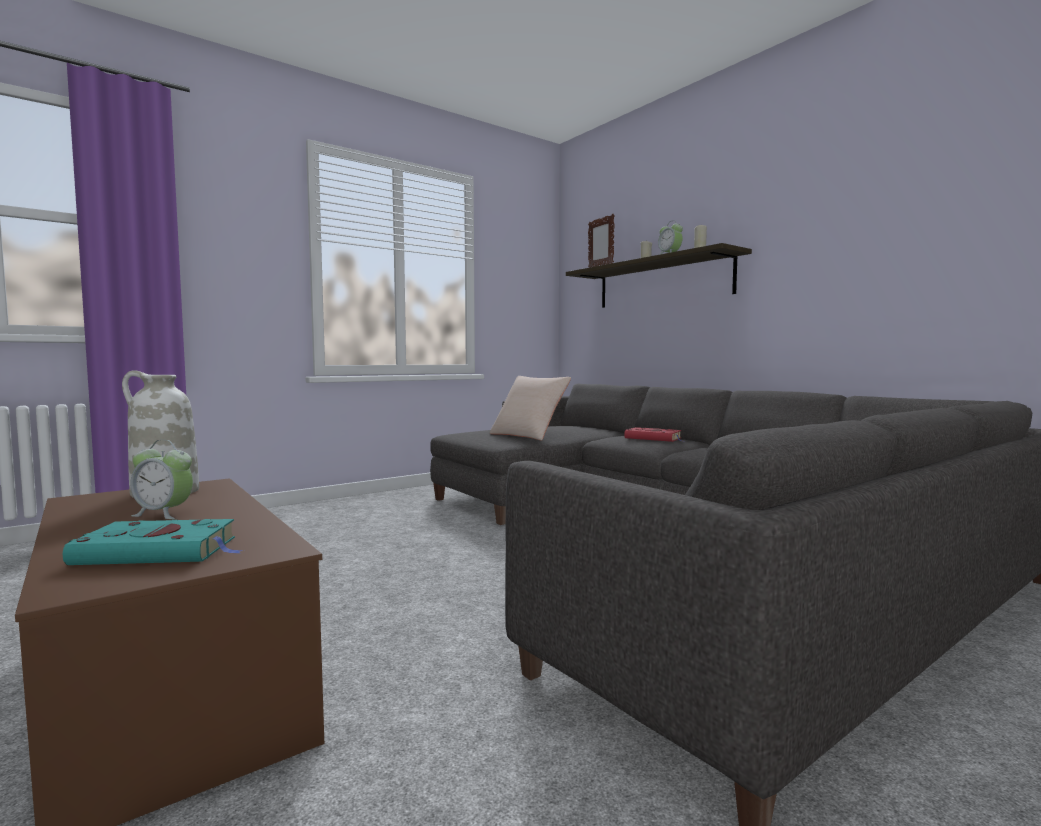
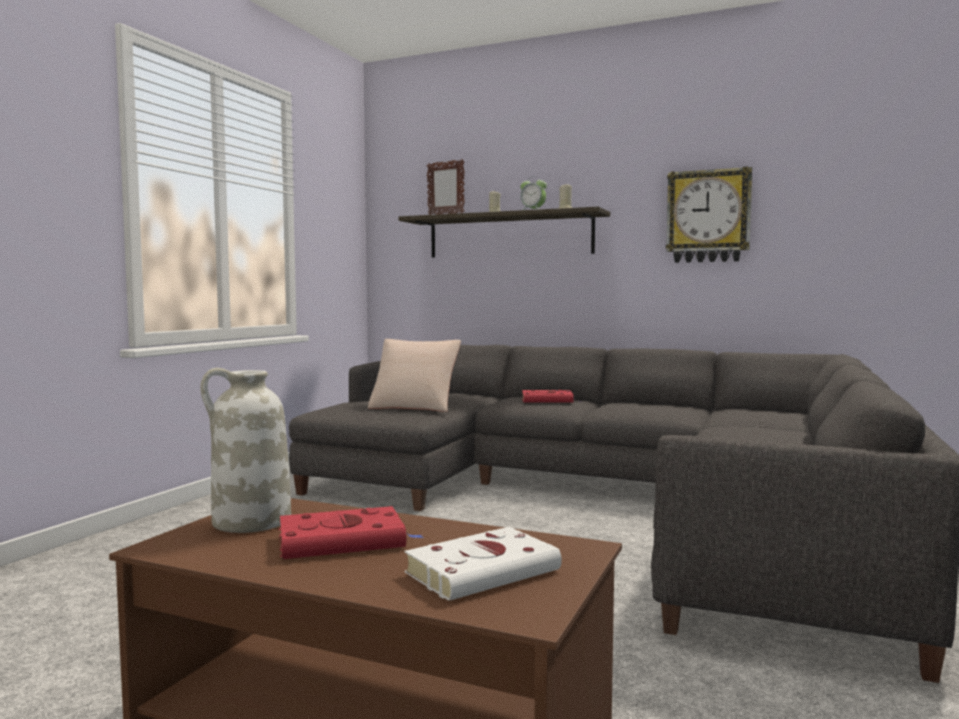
camera: 30 degrees left, 0 degrees up
(161, 551) = (486, 571): turquoise book -> white book
(163, 514) = (345, 541): alarm clock -> red book
(855, 242) = (708, 216): none -> wall clock

